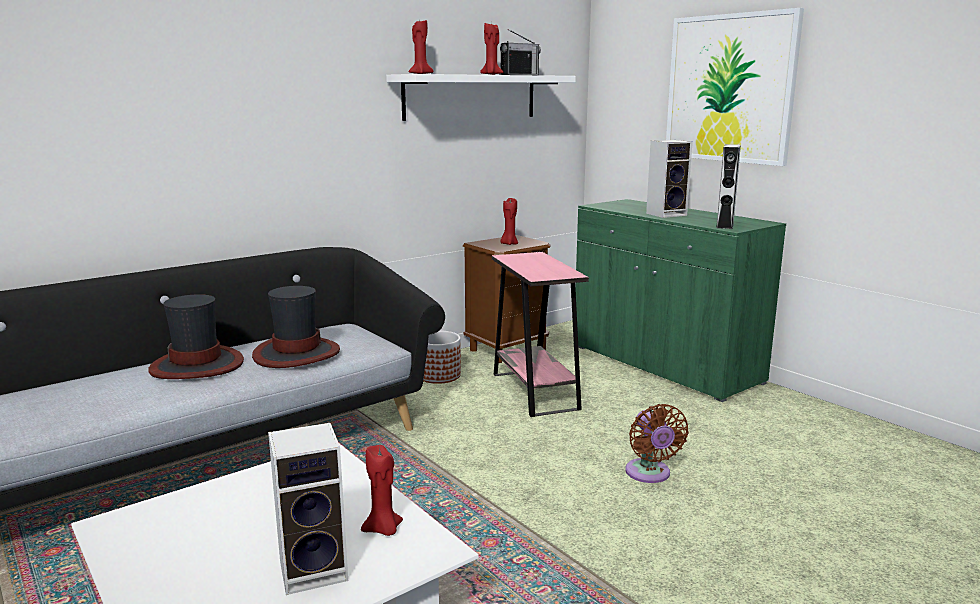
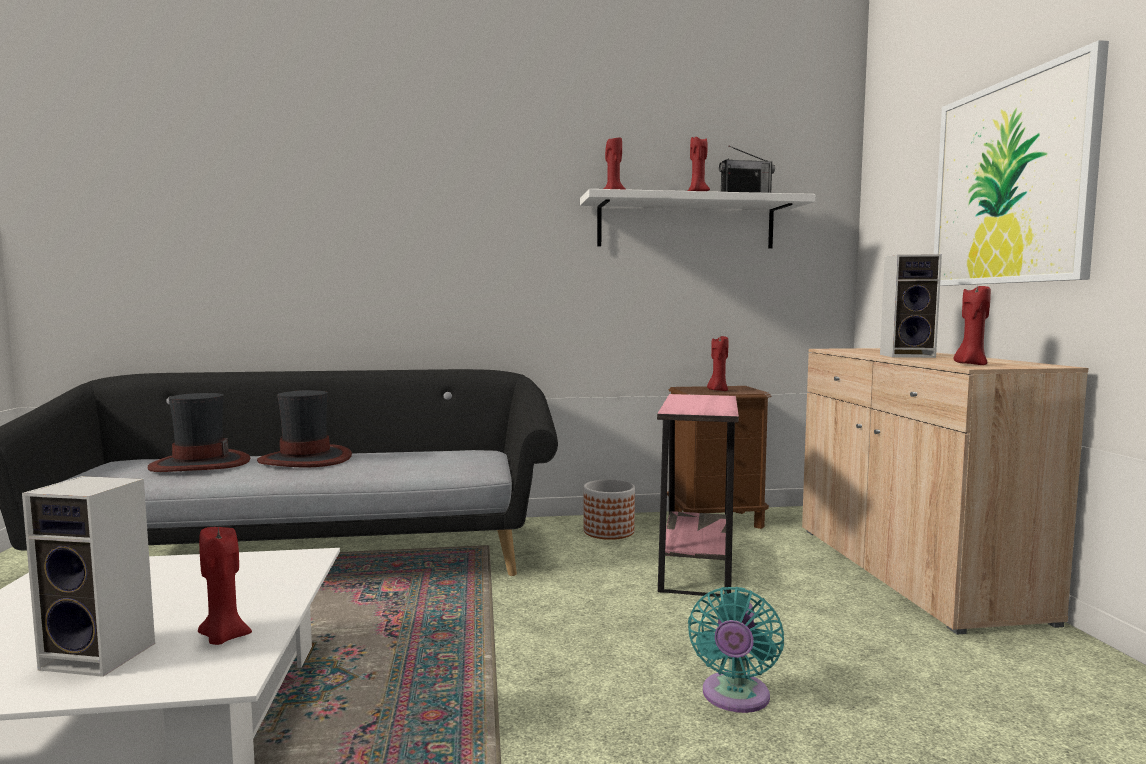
camera: 30 degrees right, 10 degrees down
(296, 354) = (396, 463): hat -> hat (199, 464)
(649, 474) = (734, 698): brown fan -> turquoise fan
(664, 364) = (910, 571): green cabinet -> beige cabinet
(725, 225) = (971, 364): grey speaker -> red candle

